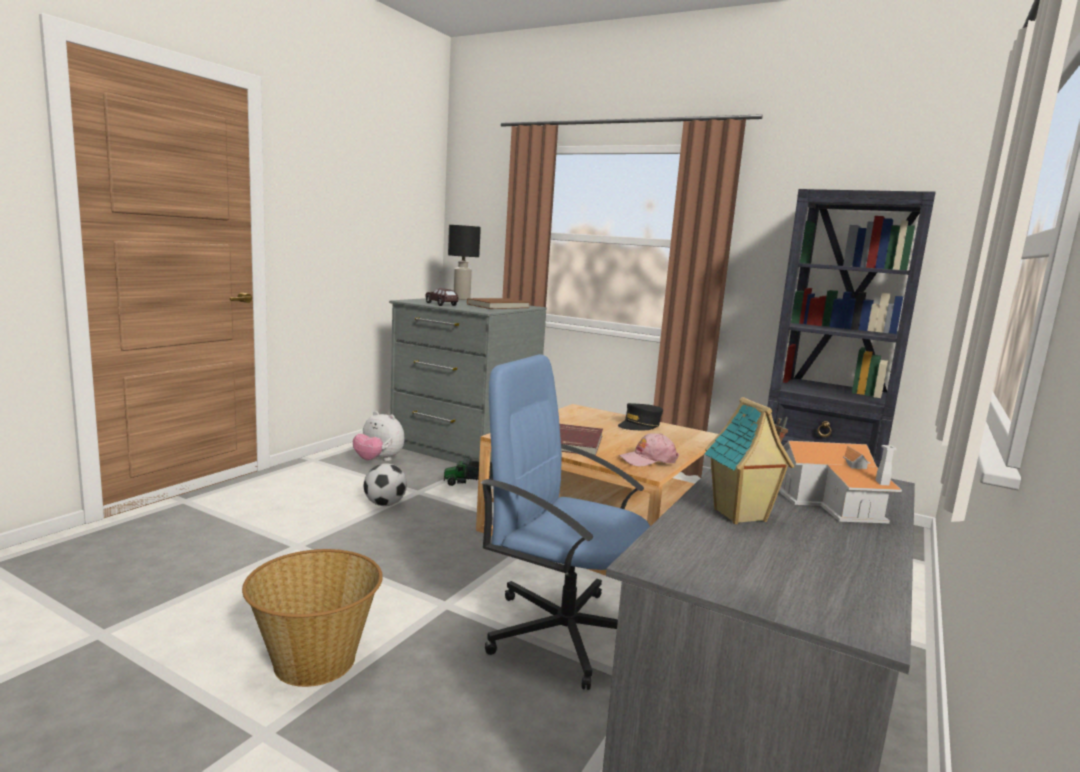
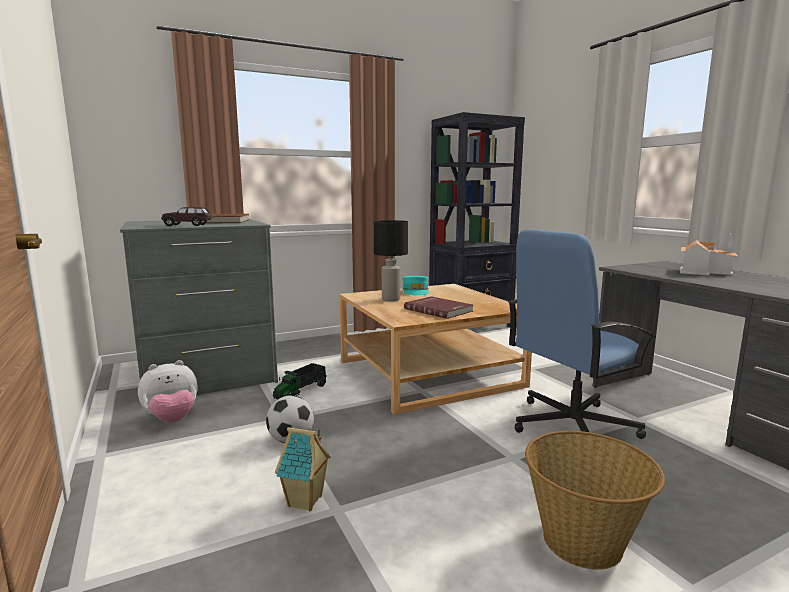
camera: 55 degrees left, 0 degrees up
(462, 299) = (156, 221): black table lamp -> black table lamp (390, 299)
(640, 425) = (416, 291): black cap -> turquoise cap
(648, 459) = (491, 303): pink cap -> none
(740, 516) = (734, 282): toy house -> toy house (305, 502)

